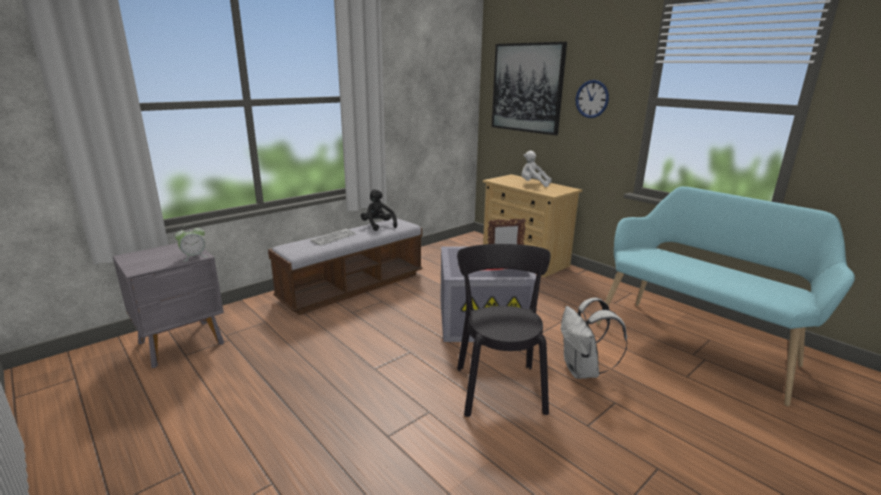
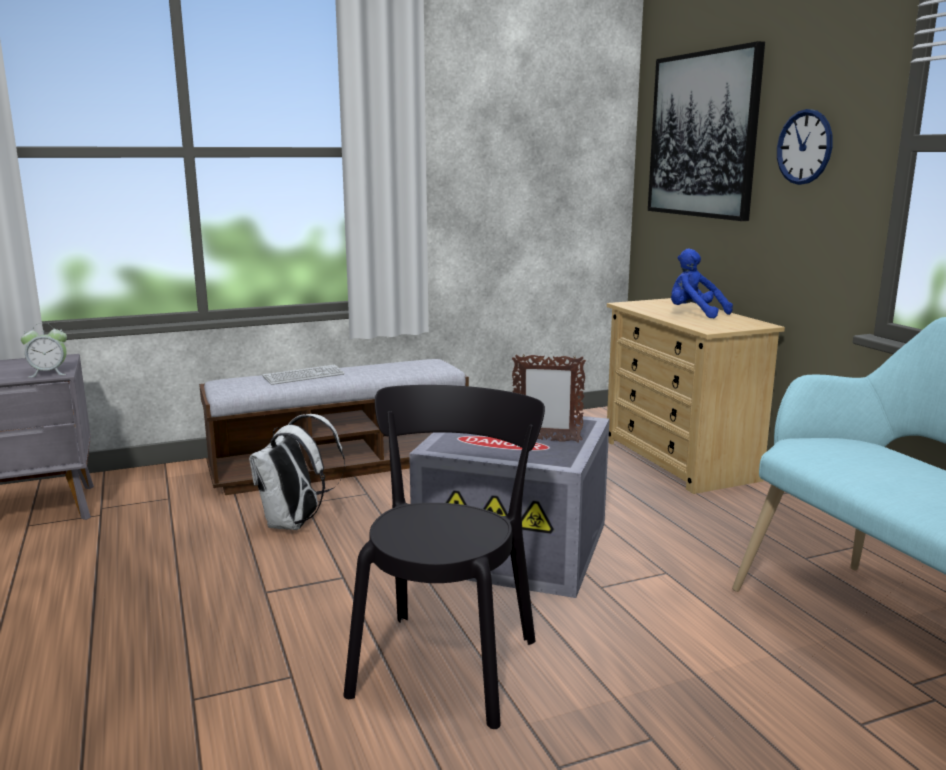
camera: 20 degrees right, 5 degrees down
(378, 226) = (393, 366): black plush toy -> none
(533, 184) = (694, 314): white plush toy -> blue plush toy
(583, 371) = (633, 668): white backpack -> white backpack (295, 523)

